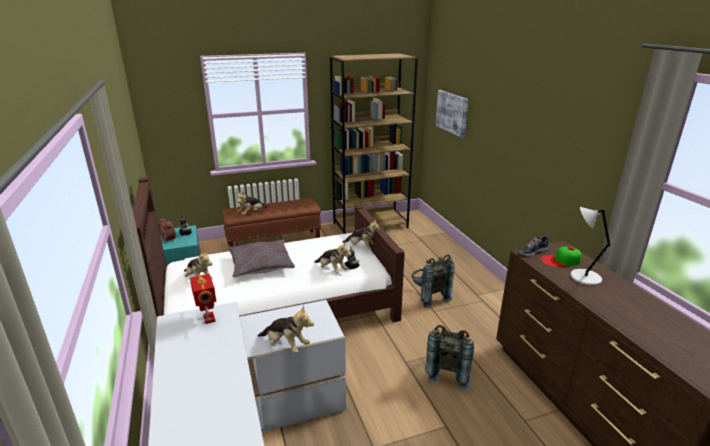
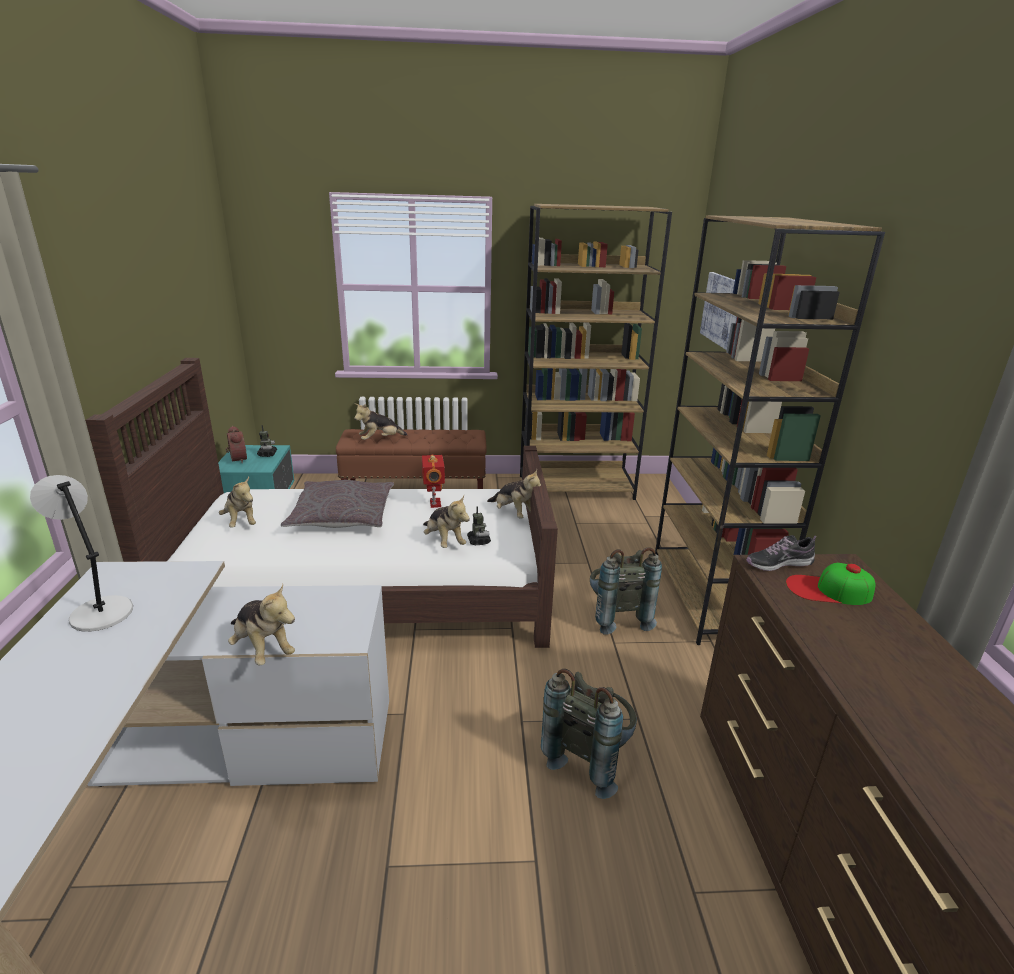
camera: 15 degrees right, 0 degrees up
(208, 318) = (161, 579): toy robot -> toy robot (434, 503)
(473, 277) = (711, 597): none -> brown bookcase
(583, 277) = (861, 632): grey table lamp -> grey table lamp (100, 613)

